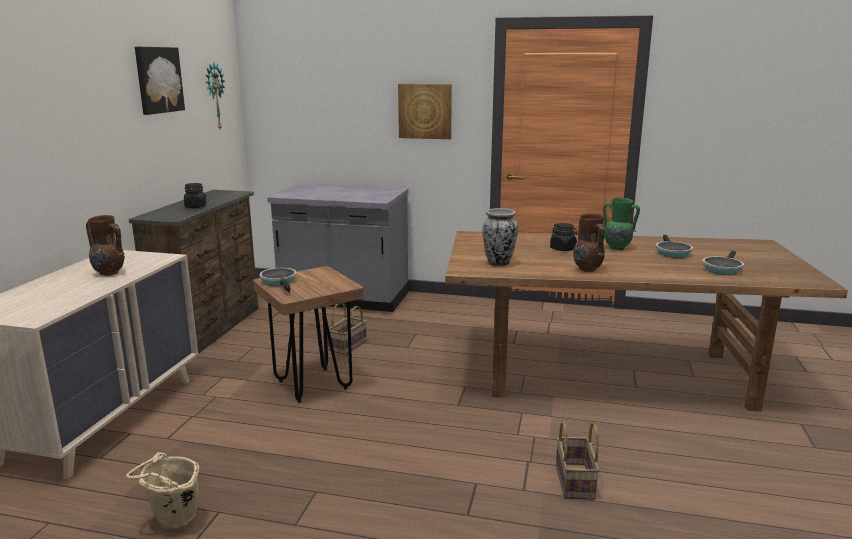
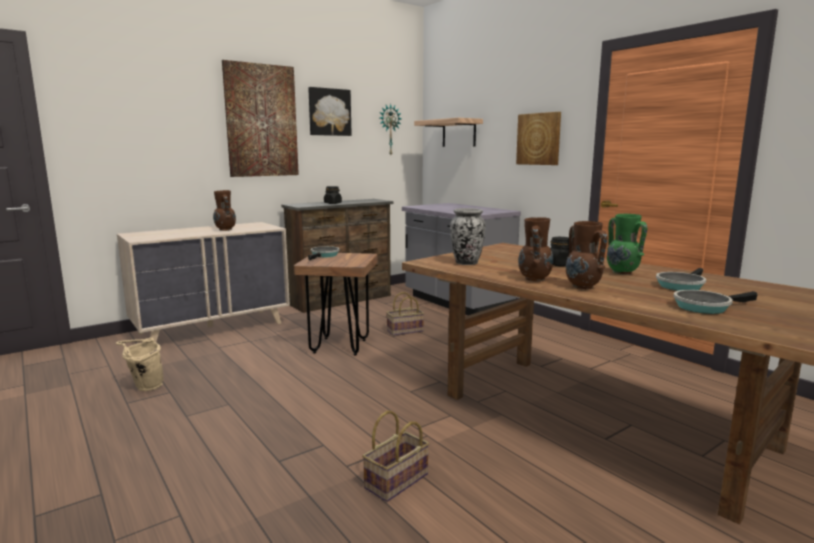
camera: 40 degrees right, 5 degrees down
(90, 101) = (261, 121): none -> picture
(306, 100) = (459, 133): none -> shelf
(631, 269) = (583, 287): none -> brown vase

